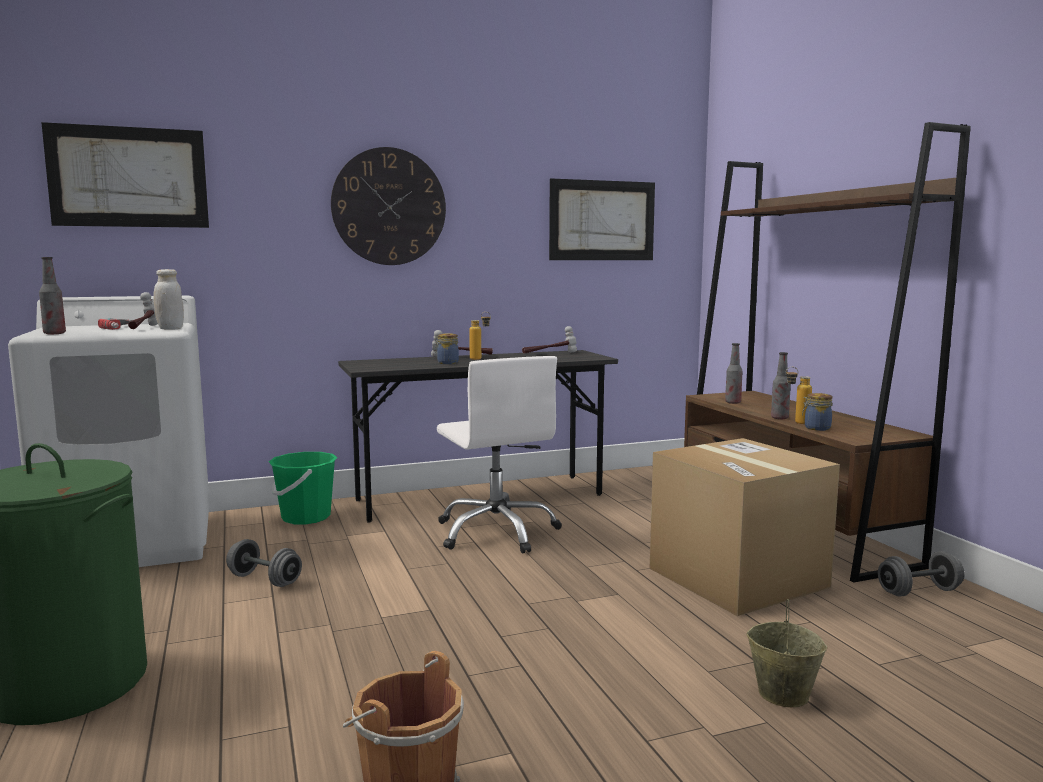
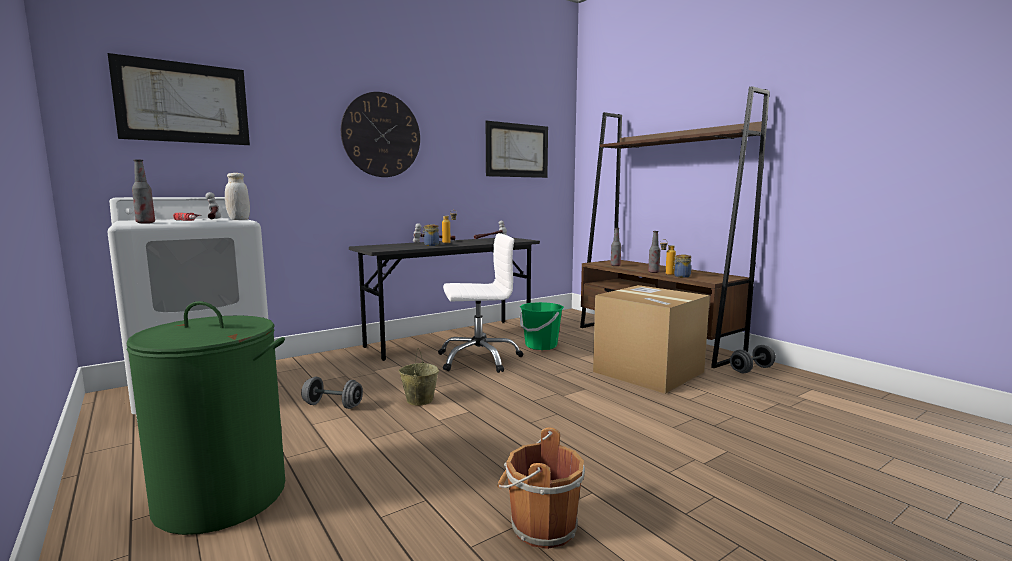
camera: 15 degrees left, 0 degrees up
(305, 517) = (333, 361): green bucket -> green bucket (541, 345)
(497, 532) = (479, 359): white office chair -> white office chair turned 60 degrees counterclockwise
(782, 693) = (723, 434): beige bucket -> beige bucket (419, 400)

